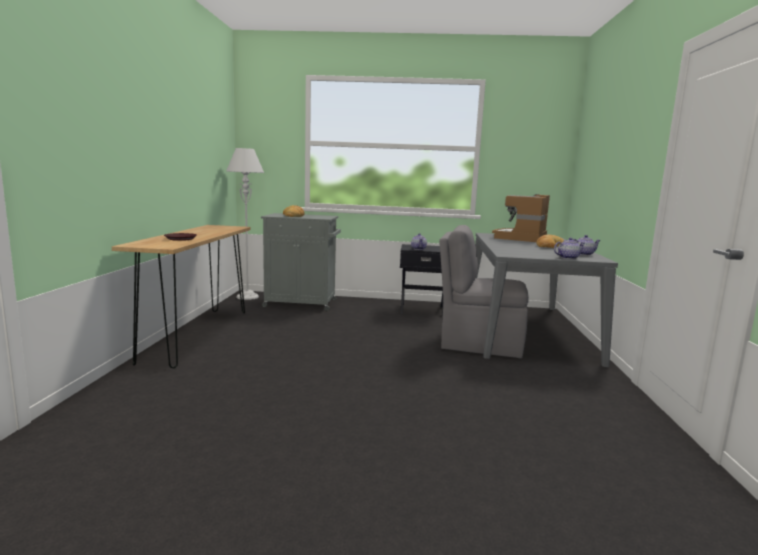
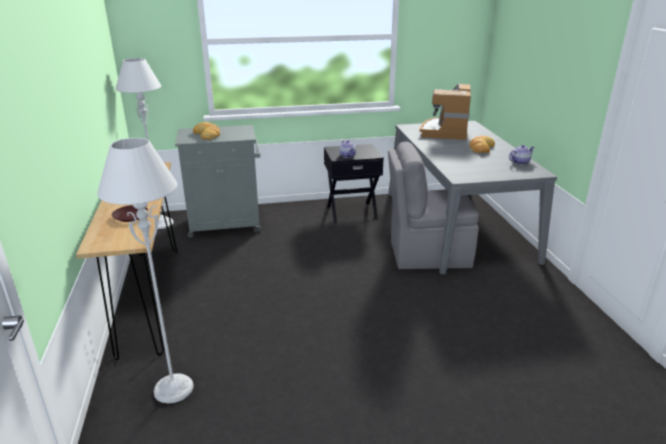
camera: 15 degrees left, 15 degrees up
(163, 390) = (173, 389): none -> grey floor lamp
(567, 258) = (512, 174): teapot -> none

